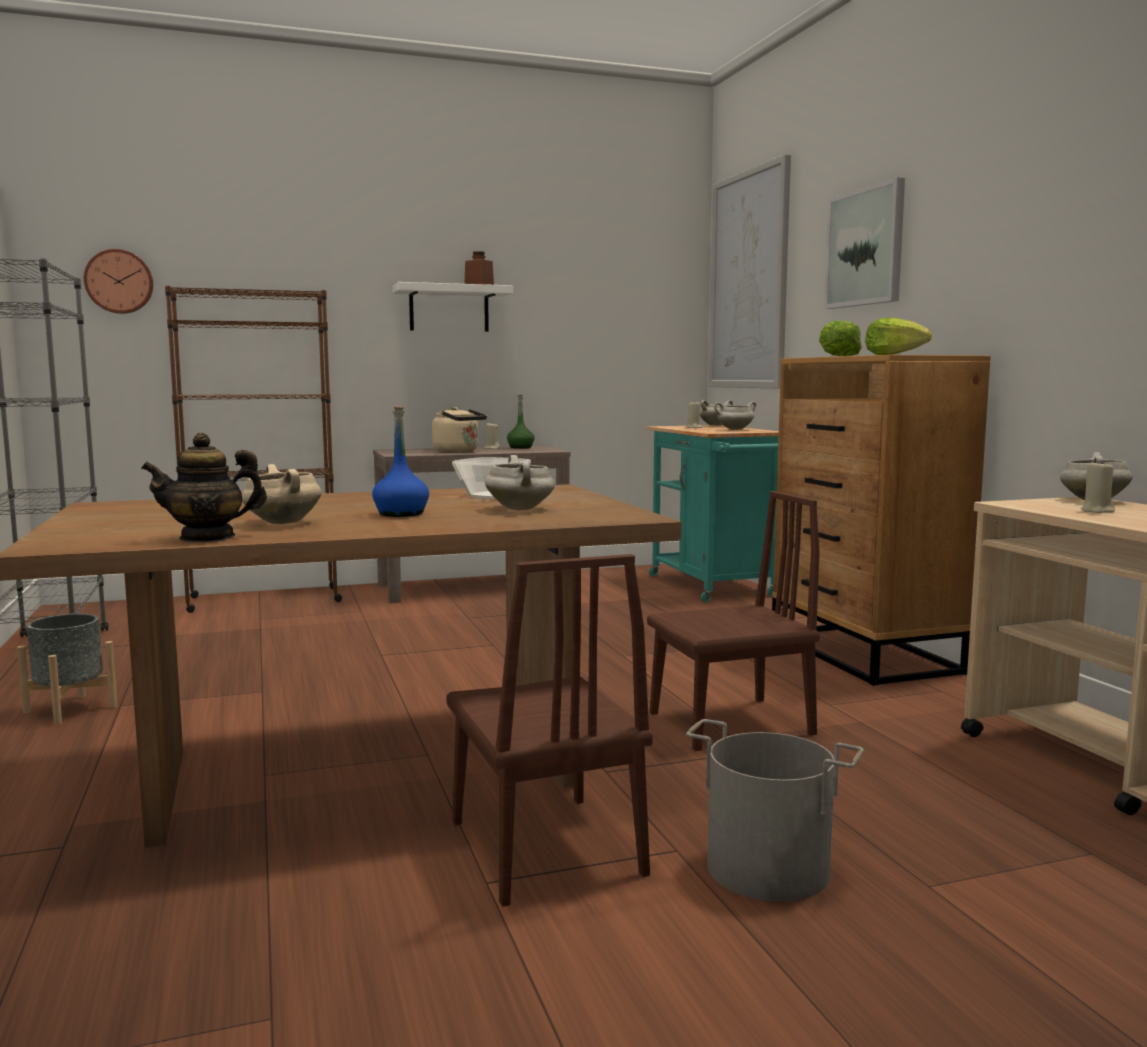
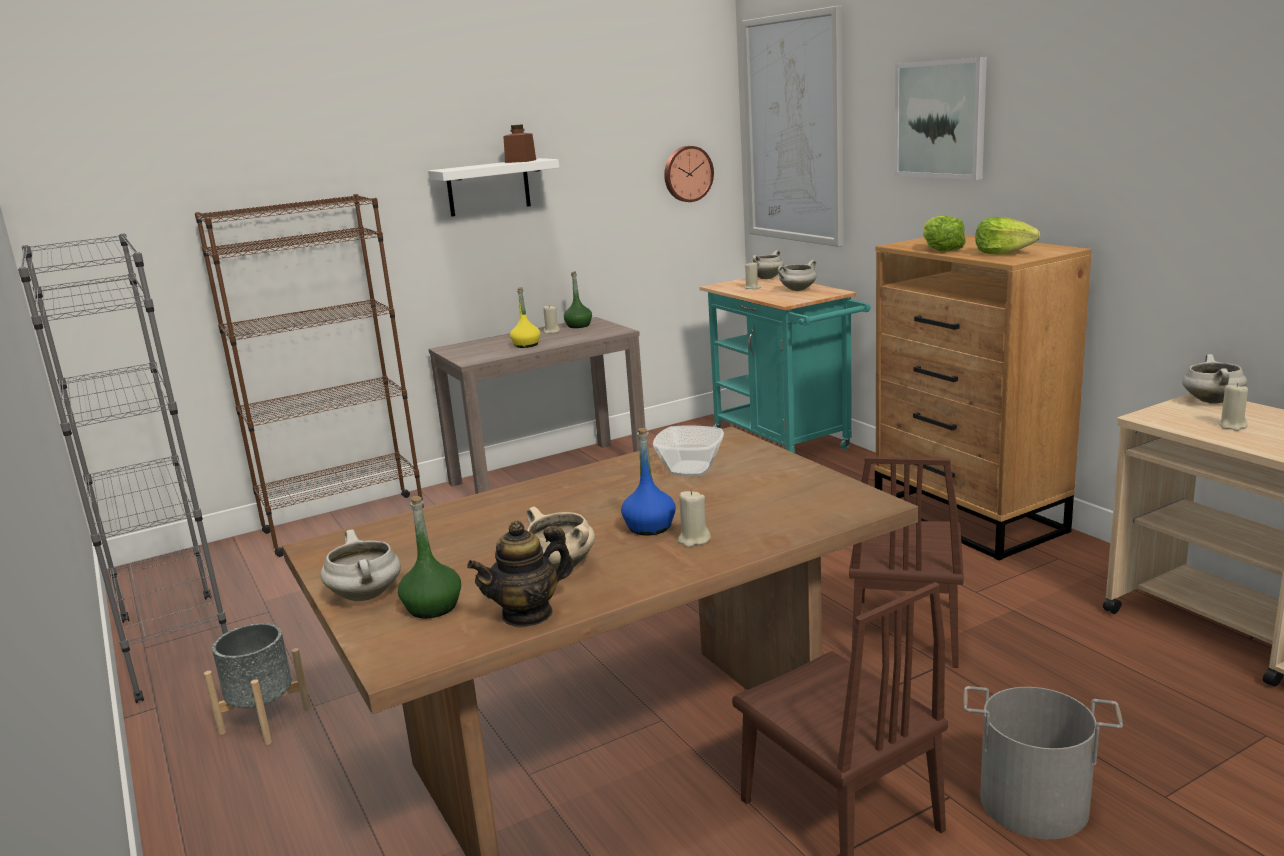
camera: 10 degrees left, 10 degrees up
(119, 281) = (132, 207): wall clock -> wall clock (687, 174)
(133, 530) = (433, 607): none -> green bottle
(429, 521) = (693, 540): none -> beige candle
(458, 452) = (526, 345): beige kettle -> yellow bottle
(521, 509) = (749, 498): white cooking pot -> white cooking pot (367, 596)
(730, 723) = (905, 631): brown chair -> brown chair turned 135 degrees clockwise

